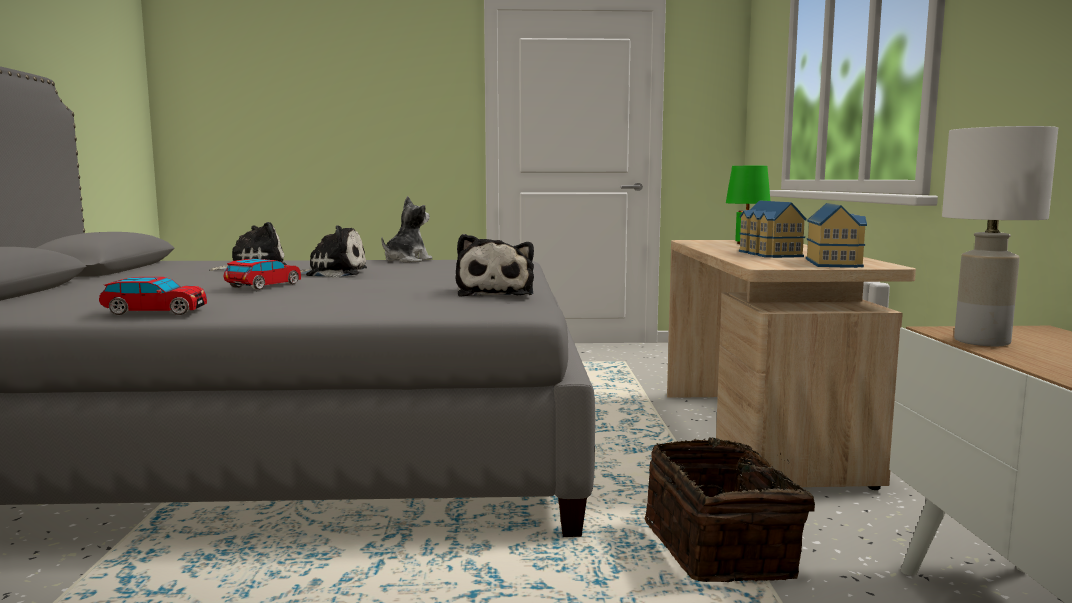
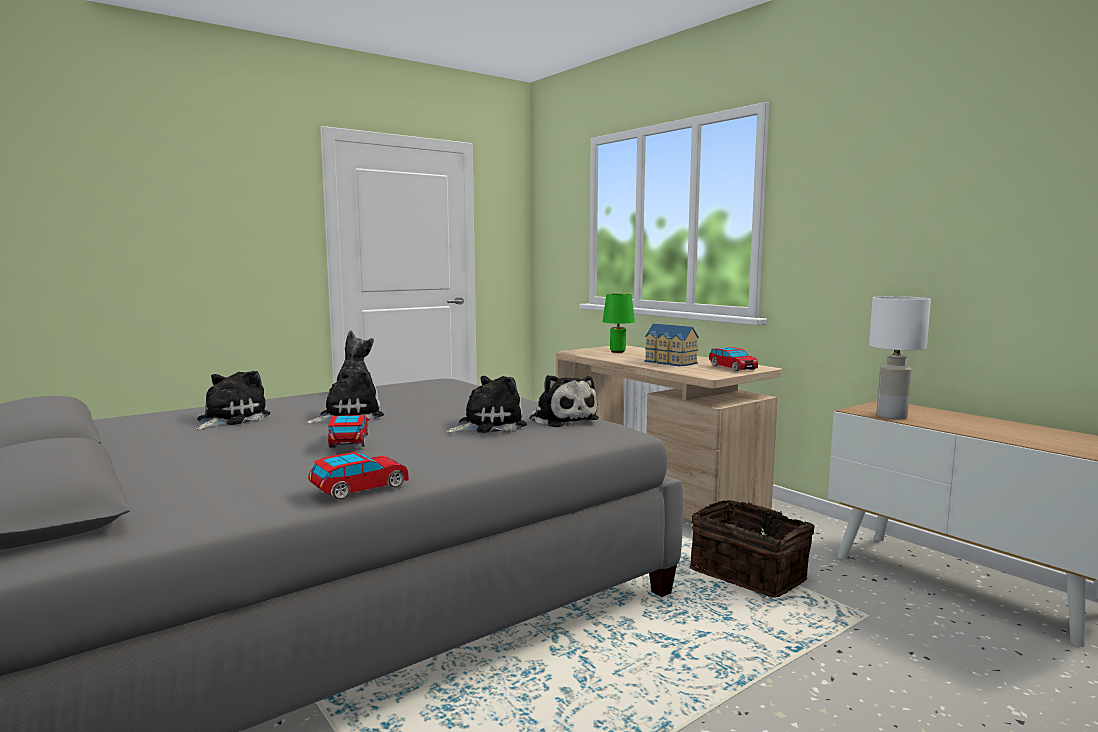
camera: 35 degrees left, 0 degrees up
(404, 288) = (487, 425): none -> plush toy
(835, 263) = (732, 368): toy house -> toy car

